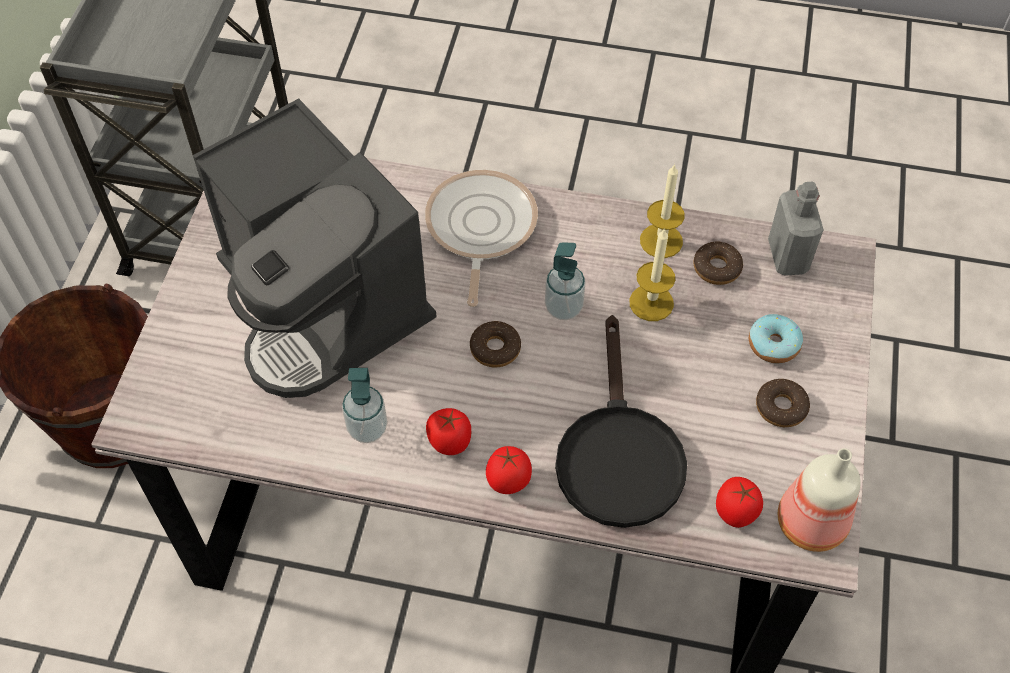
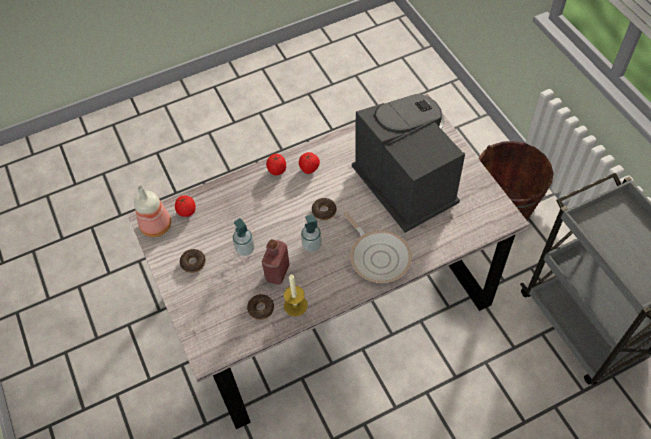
camera: 145 degrees right, 0 degrees up
(323, 304) = (405, 183): coffee machine -> coffee machine turned 45 degrees clockwise
(367, 428) = (342, 155): soap dispenser -> soap dispenser (245, 249)
(617, 452) = (245, 205): black frying pan -> none
(651, 303) = (277, 272): candle -> red bottle
(773, 344) = (212, 288): donut -> none
(787, 256) = (232, 337): grey bottle -> none

